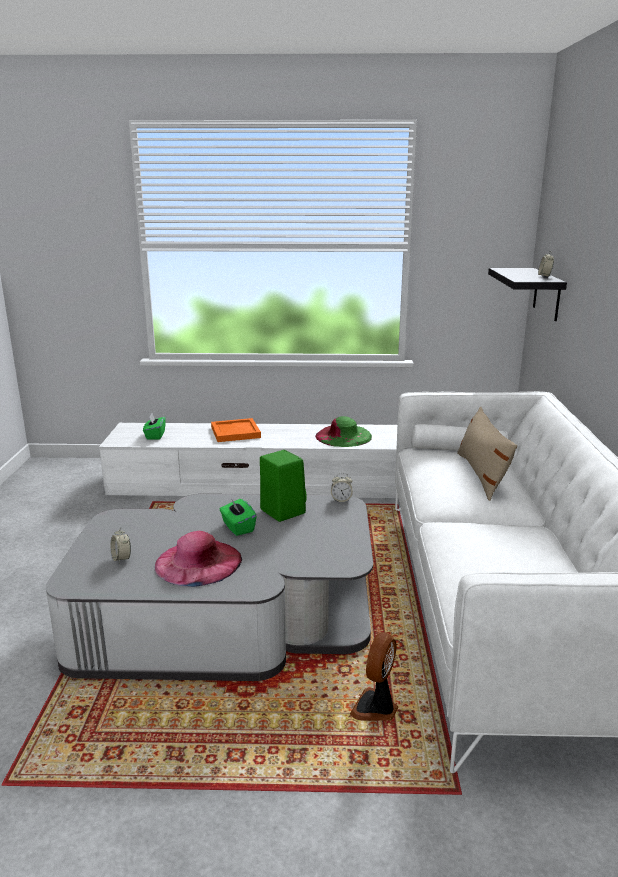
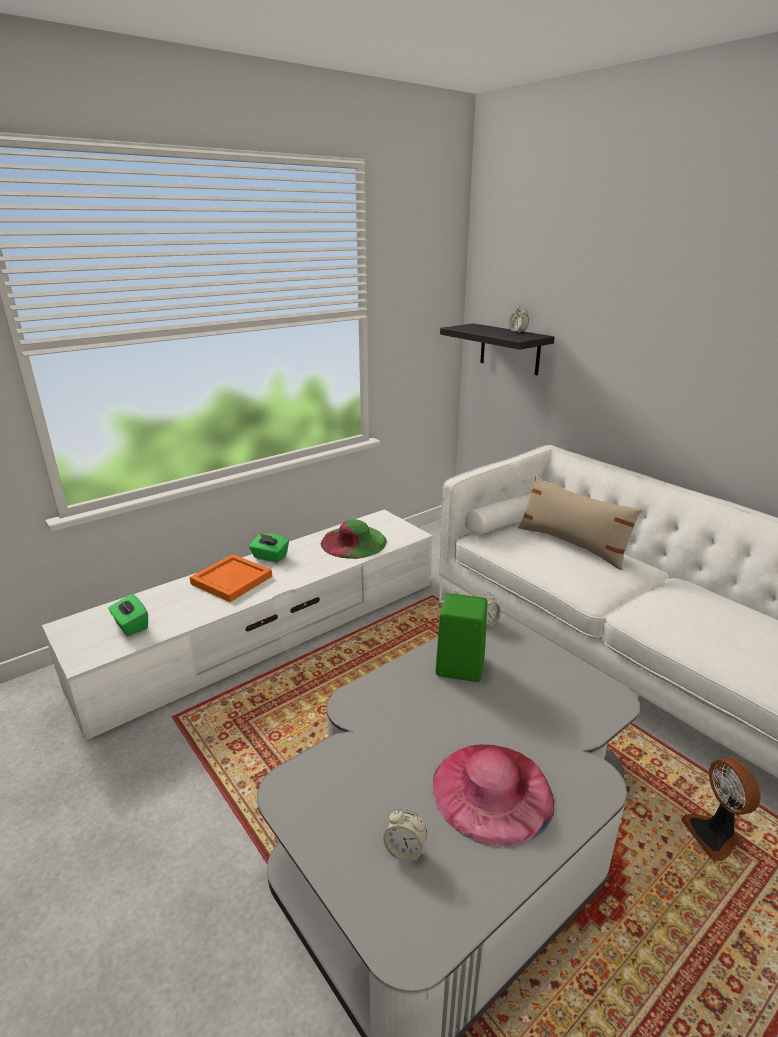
camera: 40 degrees left, 5 degrees up
(238, 527) = (453, 714): green tissue box -> green tissue box (270, 557)

